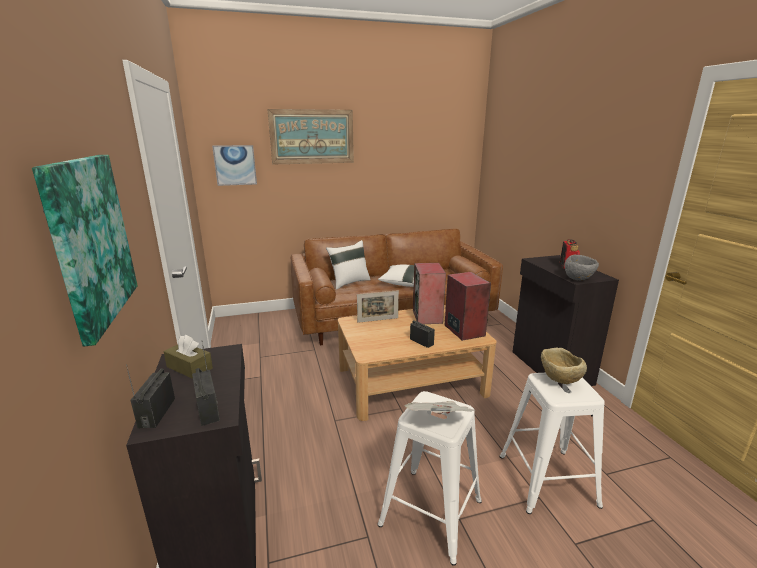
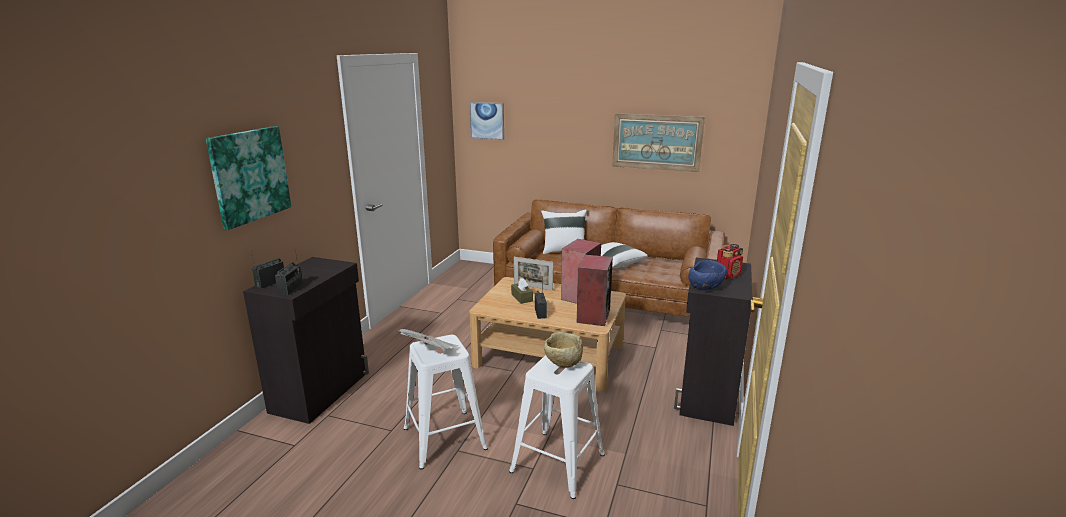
camera: 35 degrees right, 0 degrees up
(189, 367) = (313, 267): brown tissue box -> brown tissue box (522, 297)
(312, 136) = (558, 97): picture -> picture (656, 142)
(579, 279) = (705, 289): grey bowl -> blue bowl

